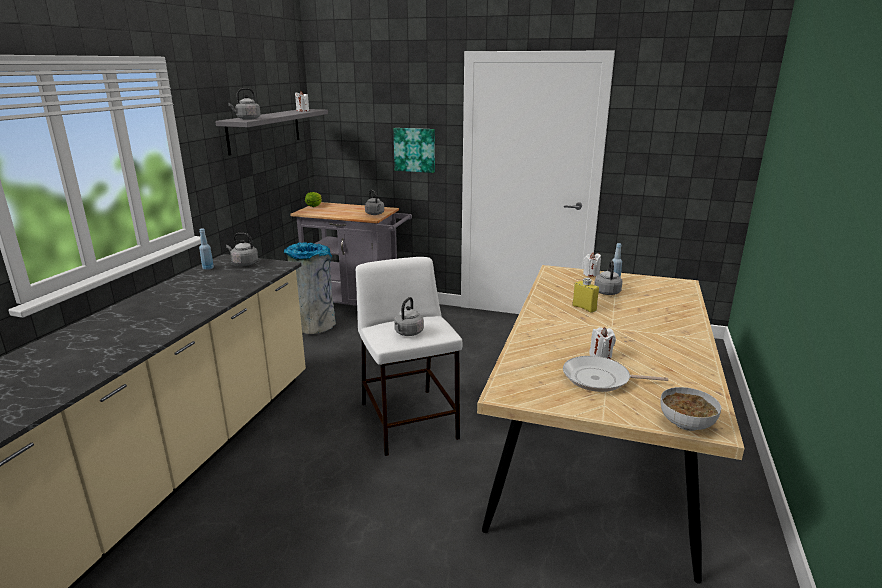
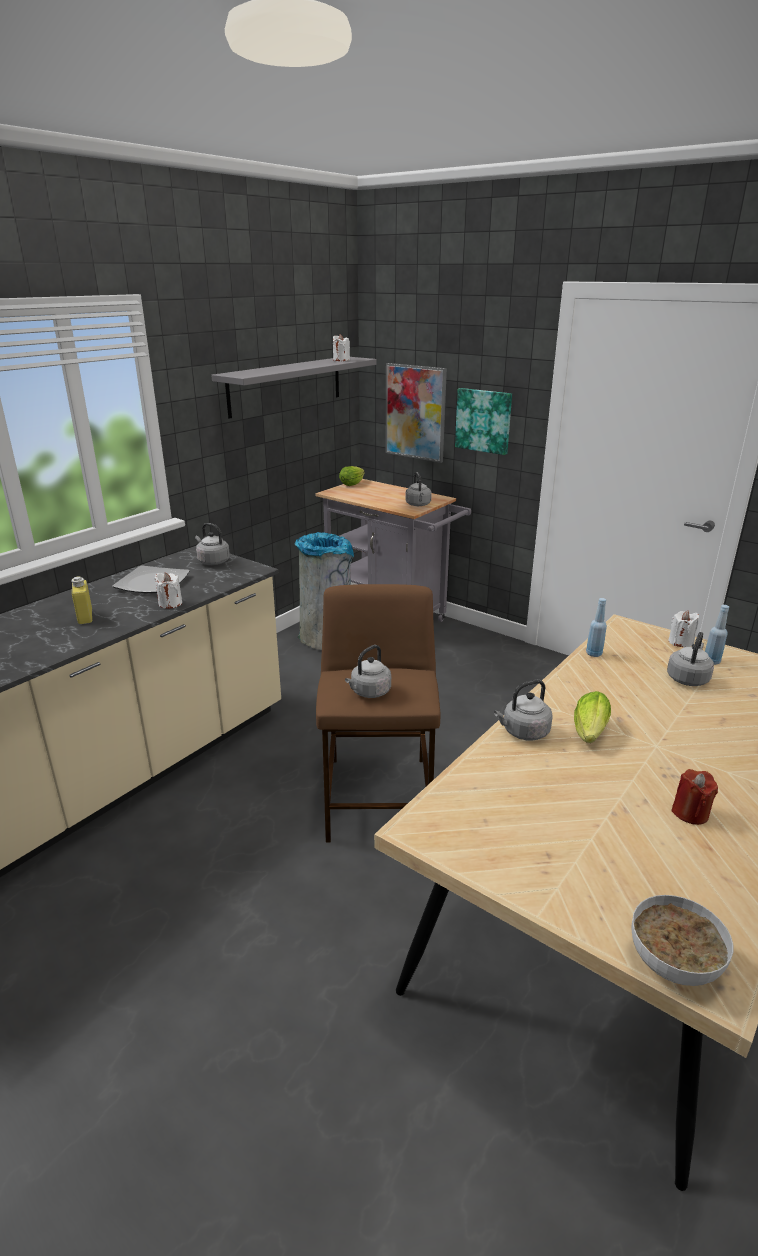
camera: 20 degrees right, 5 degrees up
(204, 282) = (151, 583): none -> plate
(208, 268) = (169, 563): blue bottle -> blue bottle (594, 653)
(247, 119) = (251, 373): grey kettle -> grey kettle (523, 732)
(360, 148) = (415, 412): none -> picture
(409, 421) = (379, 799): white stool -> brown stool
(570, 328) = (589, 733): none -> lettuce
(584, 308) = (633, 701): yellow bottle -> yellow bottle (85, 617)
(600, 355) = (607, 793): white candle -> white candle (170, 603)
(600, 379) = (579, 838): frying pan -> none
(650, 356) = (690, 813): none -> red candle

